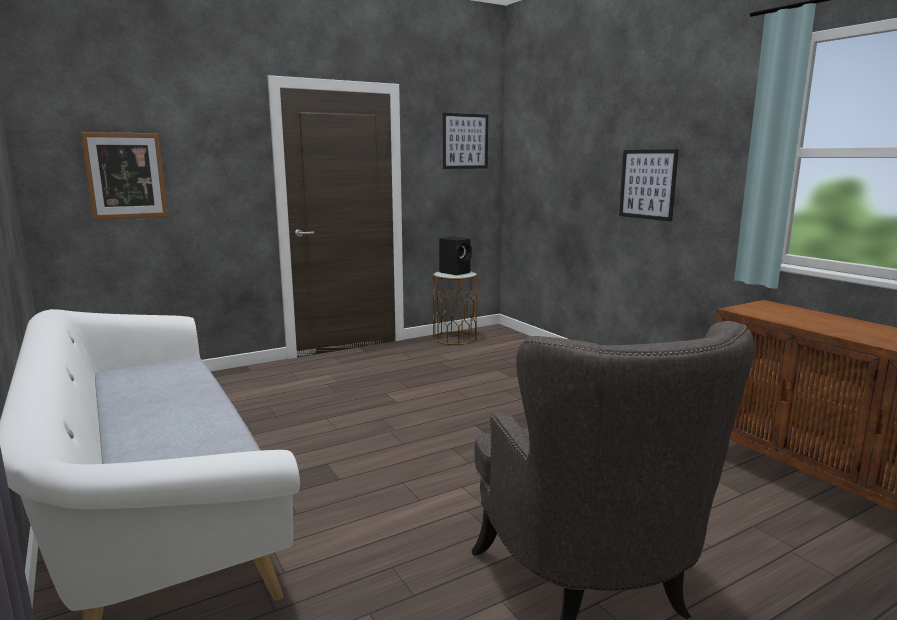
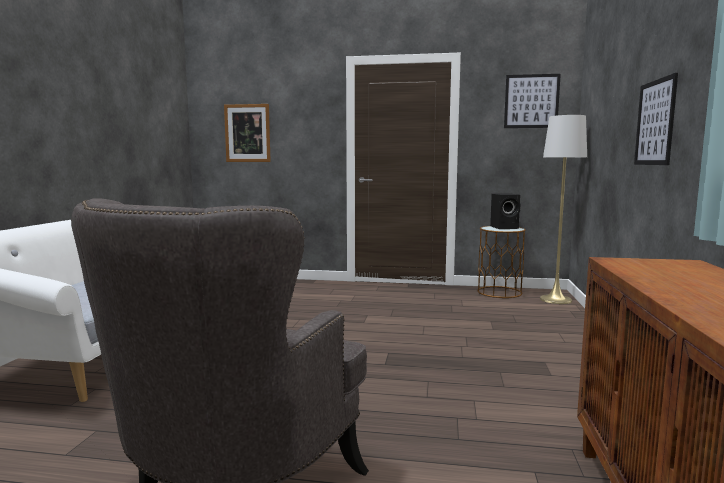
camera: 40 degrees right, 5 degrees down
(507, 336) = (555, 299): none -> white floor lamp

